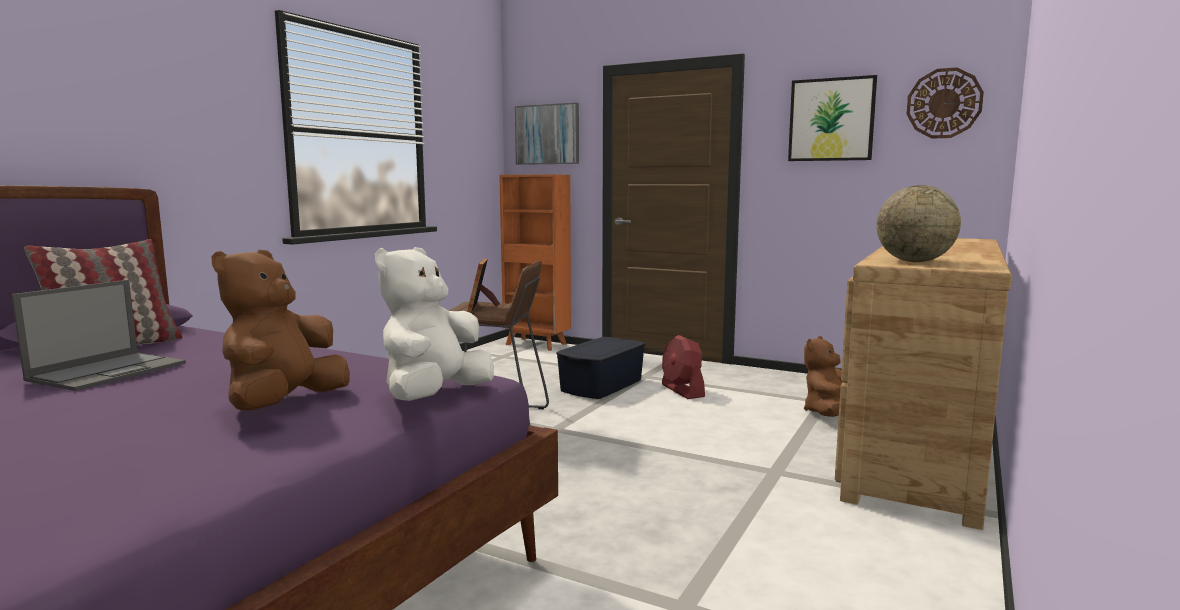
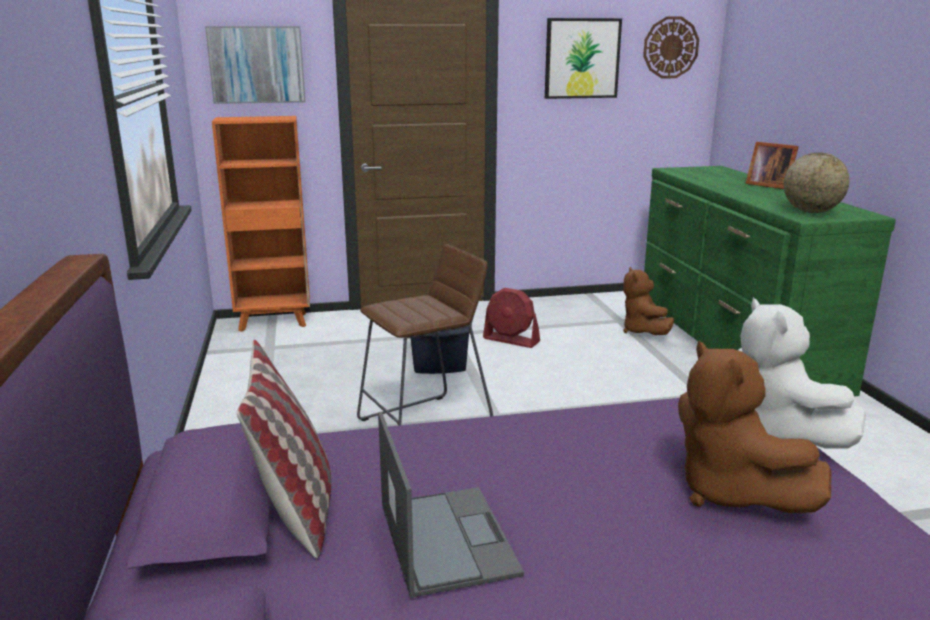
camera: 40 degrees left, 10 degrees up
(482, 307) = (418, 310): picture frame -> picture frame (768, 185)
(918, 445) = (732, 342): brown dresser -> green dresser

